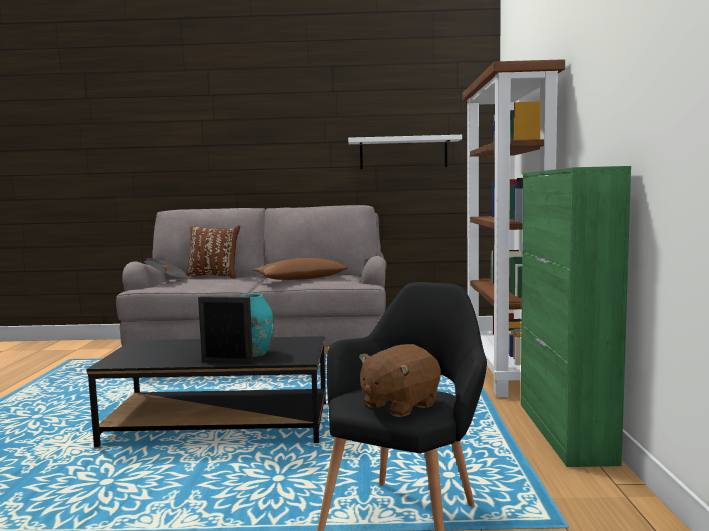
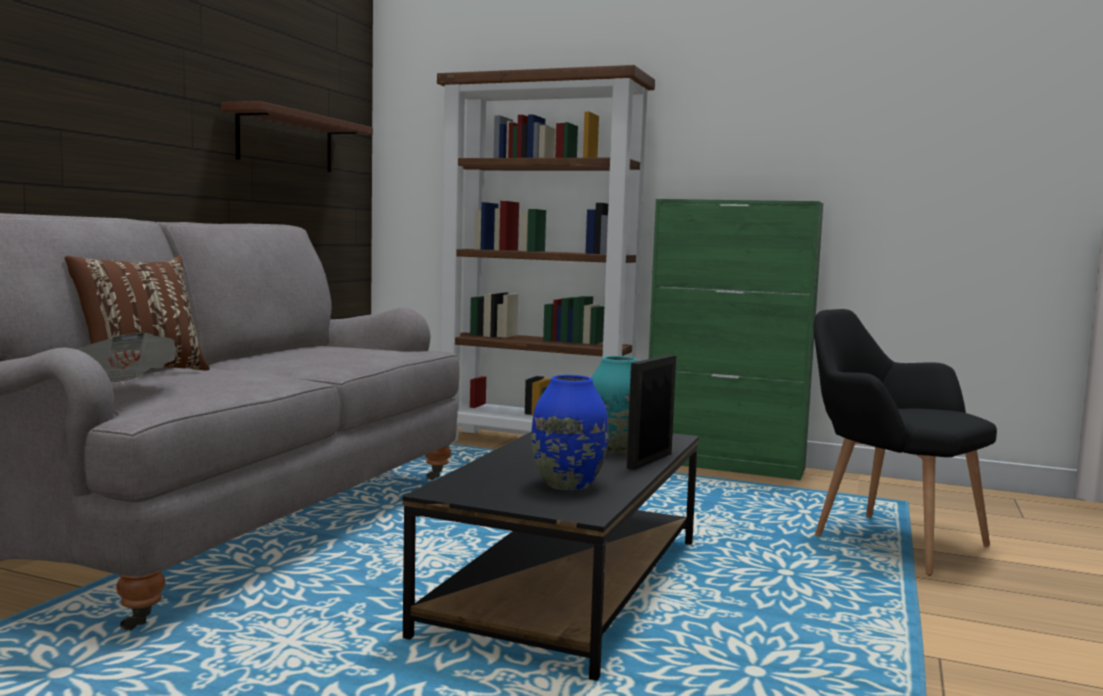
camera: 70 degrees left, 0 degrees up
(162, 355) = (567, 484): none -> blue vase
(301, 279) = (333, 355): brown pillow -> none
(399, 405) = (944, 416): brown plush toy -> none
(403, 153) = (286, 141): white shelf -> brown shelf

